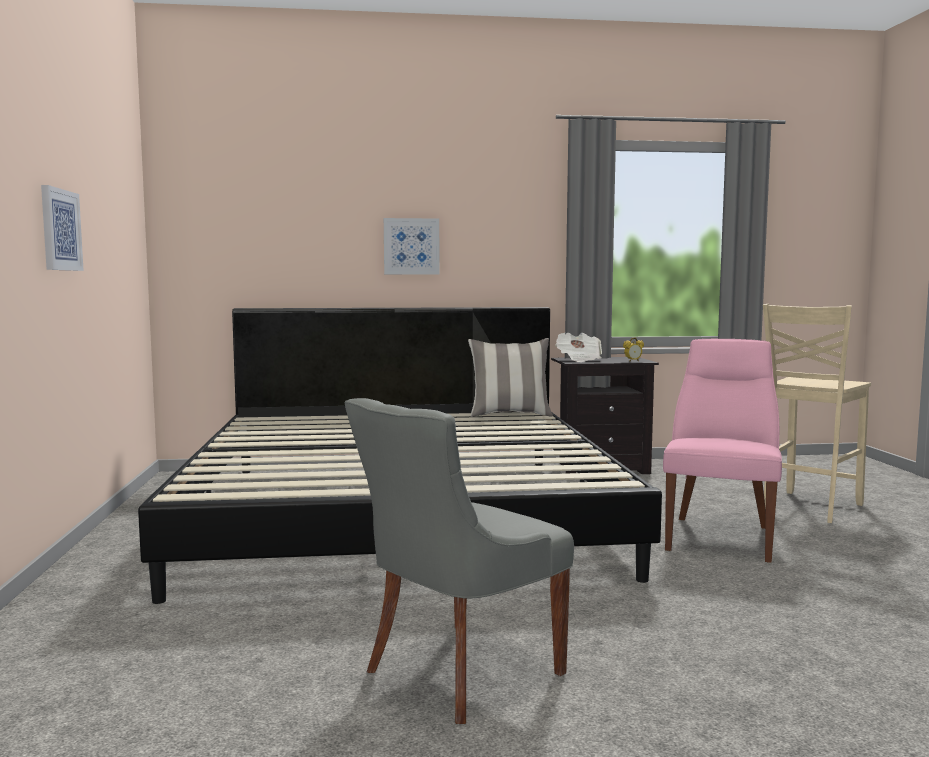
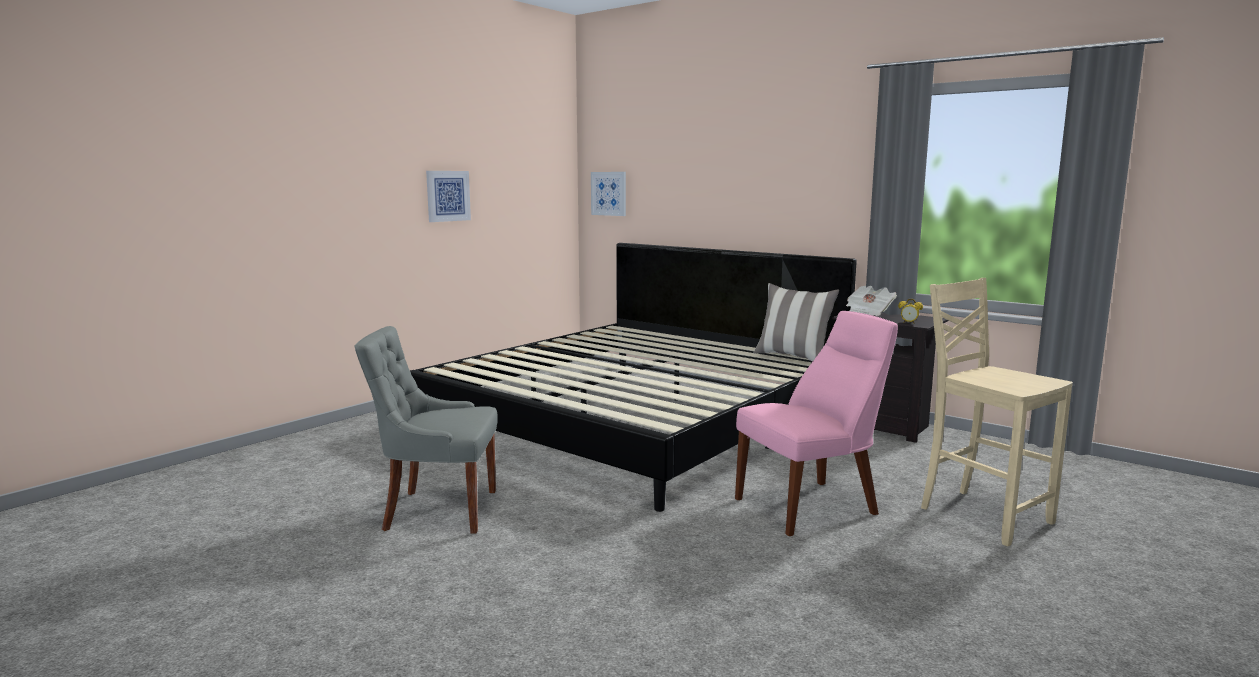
camera: 45 degrees right, 5 degrees up
(411, 246) = (744, 196): picture -> picture (609, 193)
(808, 507) = (982, 515): beige chair -> beige chair turned 60 degrees clockwise

